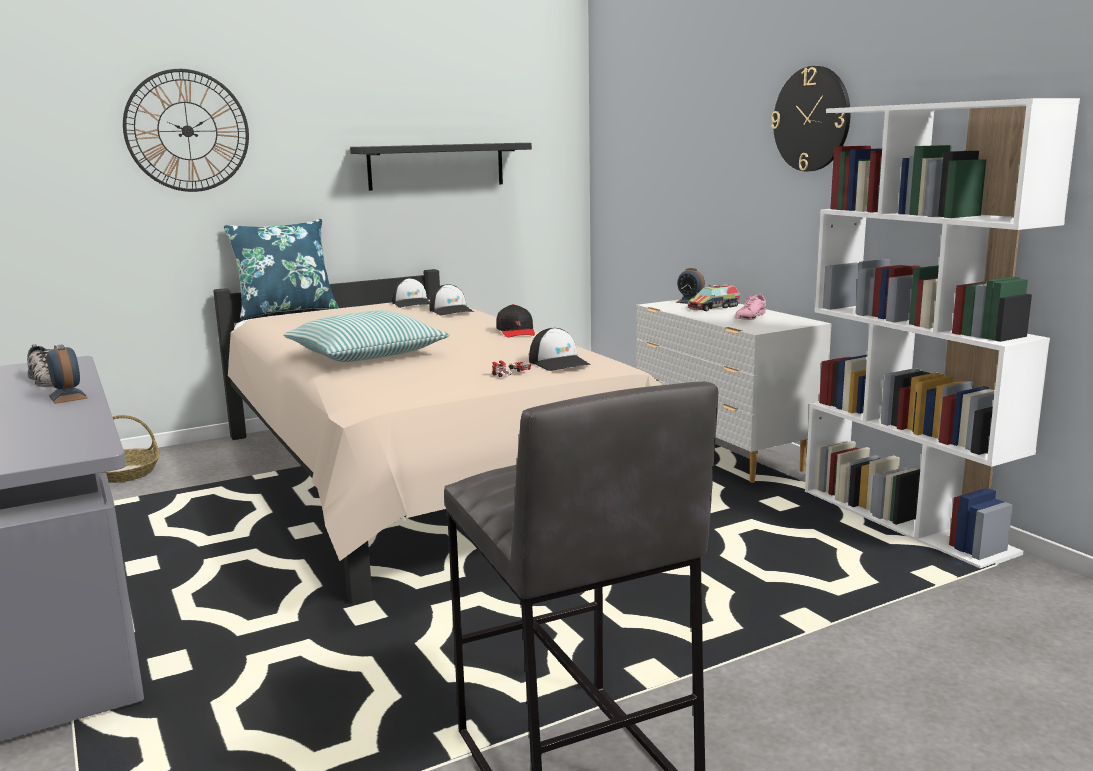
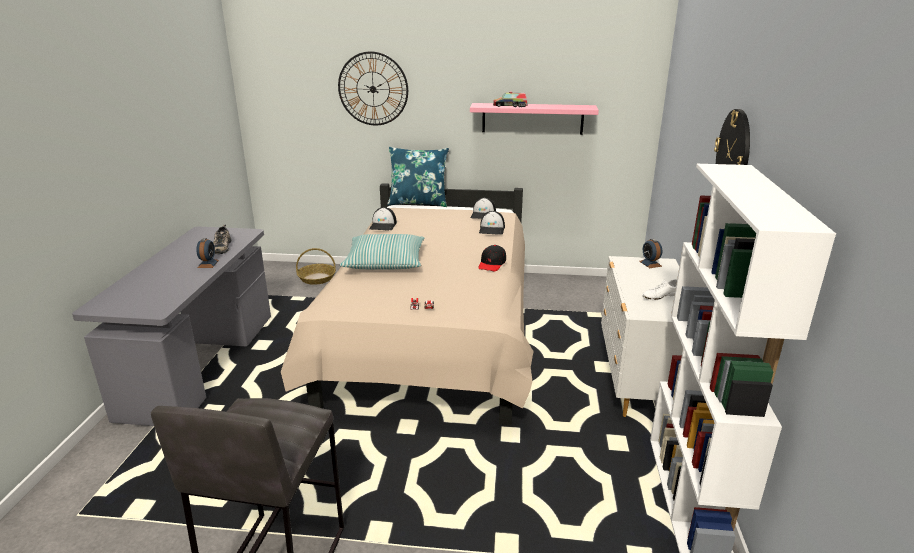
camera: 35 degrees right, 10 degrees up
(436, 166) = (532, 118): black shelf -> pink shelf
(559, 363) = (463, 306): cap -> cap (383, 225)
(713, 307) = (654, 275): toy truck -> toy truck (510, 106)
(750, 317) = (660, 296): pink shoe -> white shoe

